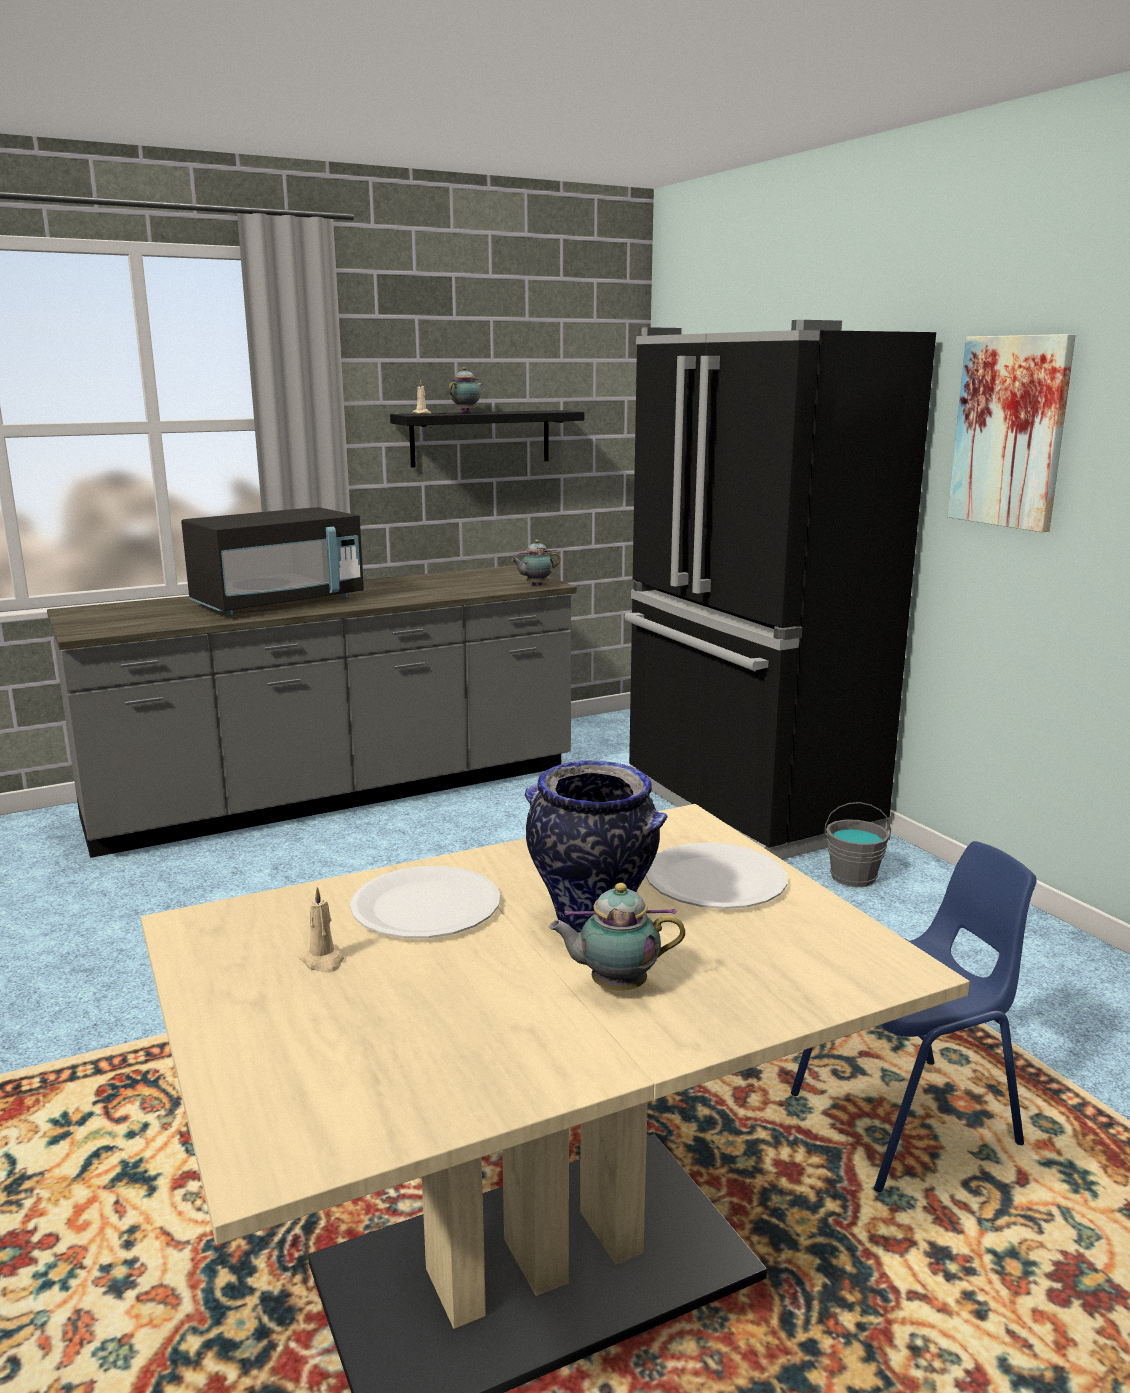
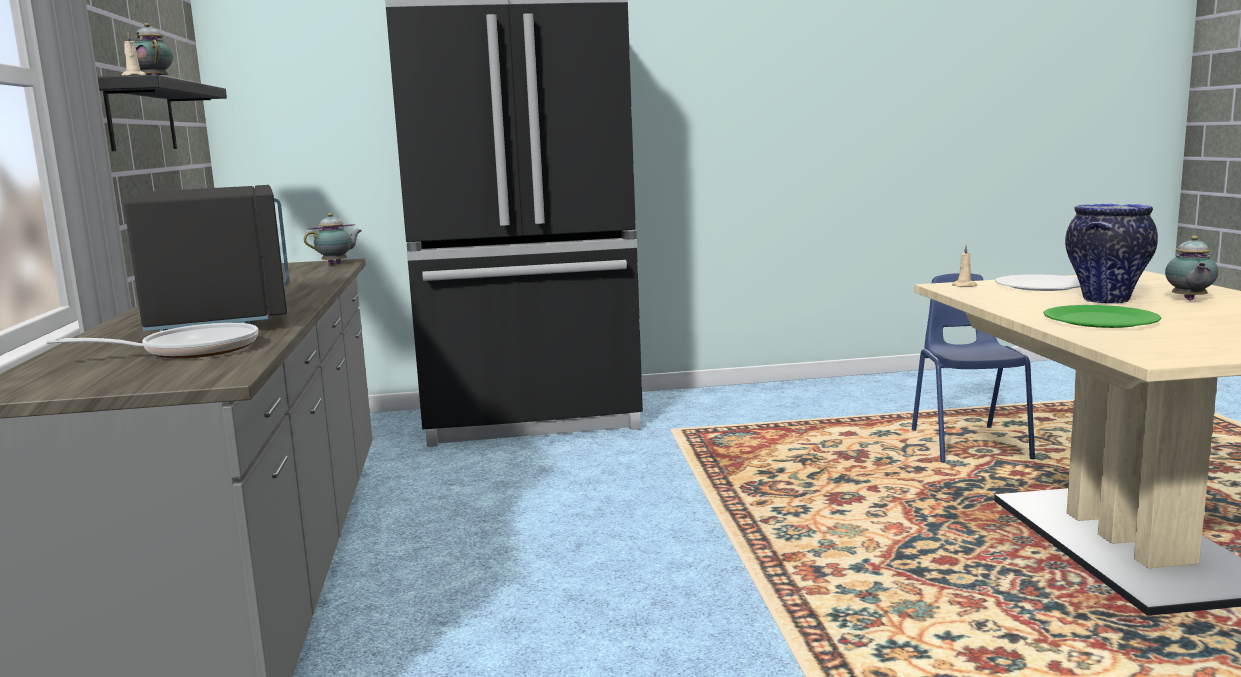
camera: 70 degrees left, 5 degrees down
(160, 617) = (190, 351): none -> frying pan
(323, 961) = (1196, 334): beige candle -> beige candle (965, 286)
(425, 906) = (1100, 320): white plate -> green plate
(535, 585) = (337, 264): teapot -> teapot turned 120 degrees counterclockwise
(853, 877) = (678, 411): grey bucket -> none
(1010, 432) = (678, 79): picture -> none

